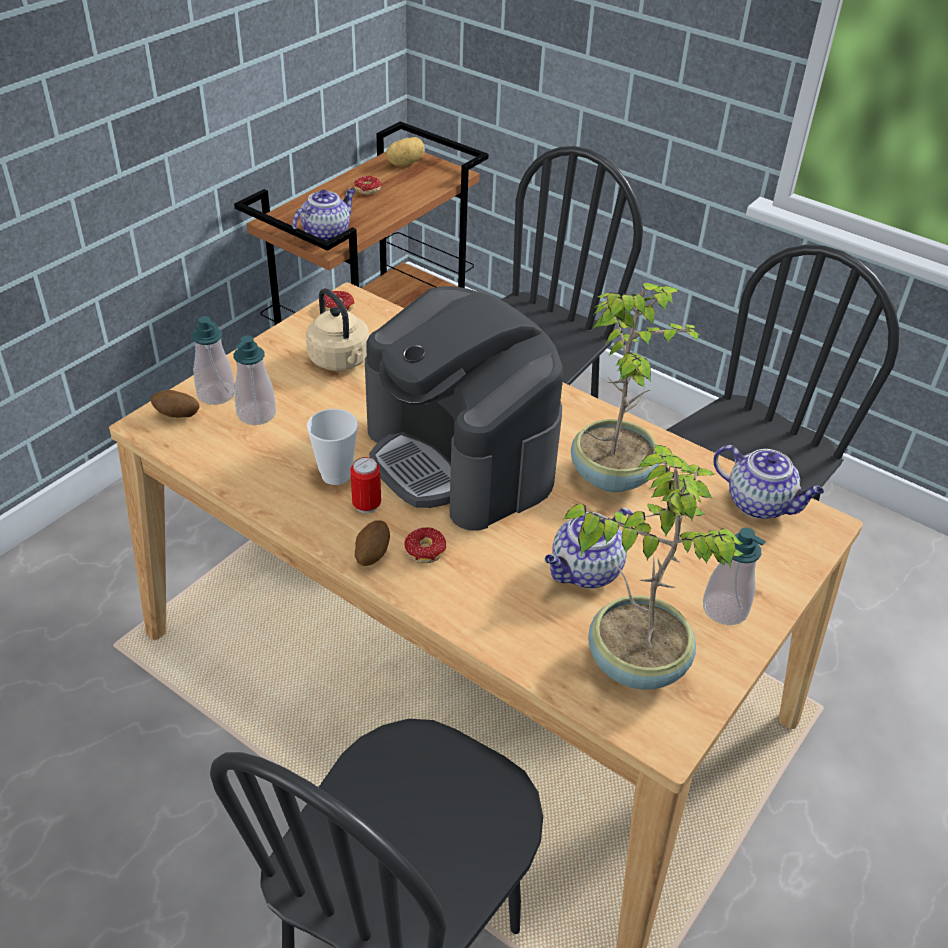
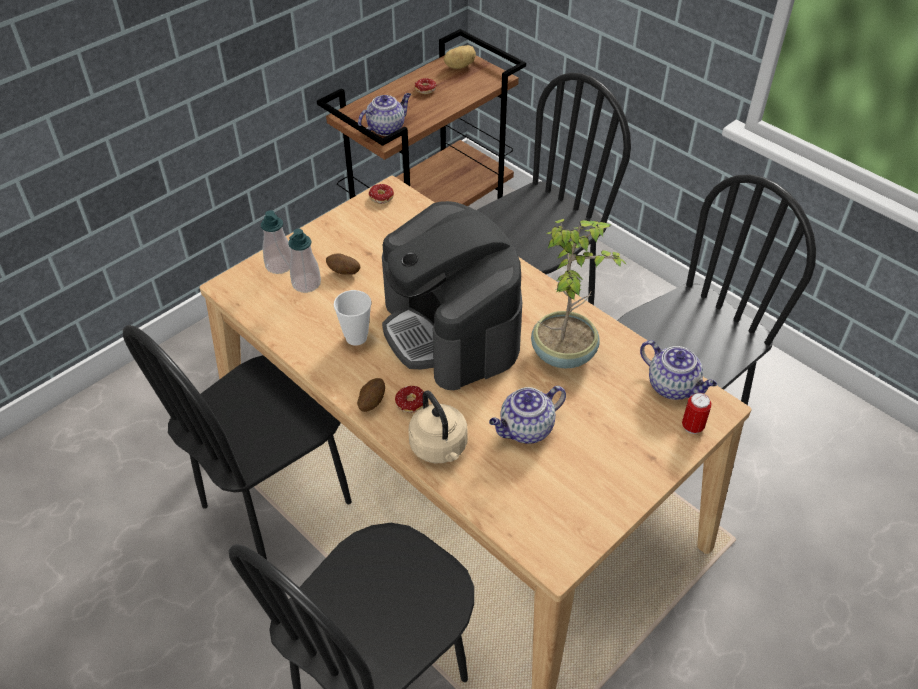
camera: 10 degrees right, 5 degrees up
(177, 415) = (249, 281): potato -> potato (344, 272)
(225, 725) = (277, 505): none -> black chair
(341, 361) = (376, 243): beige kettle -> beige kettle (440, 448)
(366, 505) = (374, 363): can -> can (692, 427)
(635, 660) = (547, 501): potted plant -> none
(725, 609) = (624, 468): soap dispenser -> none

